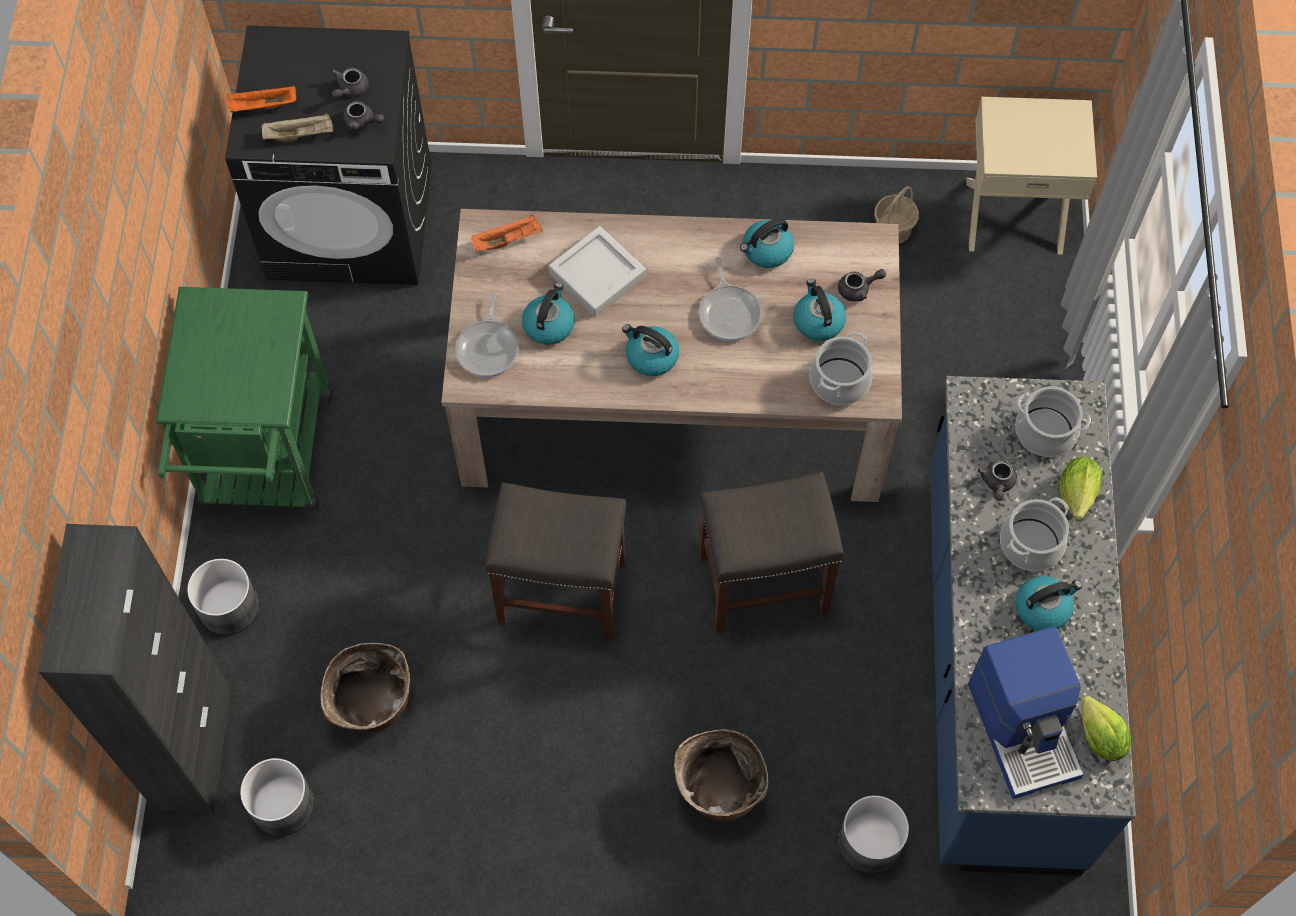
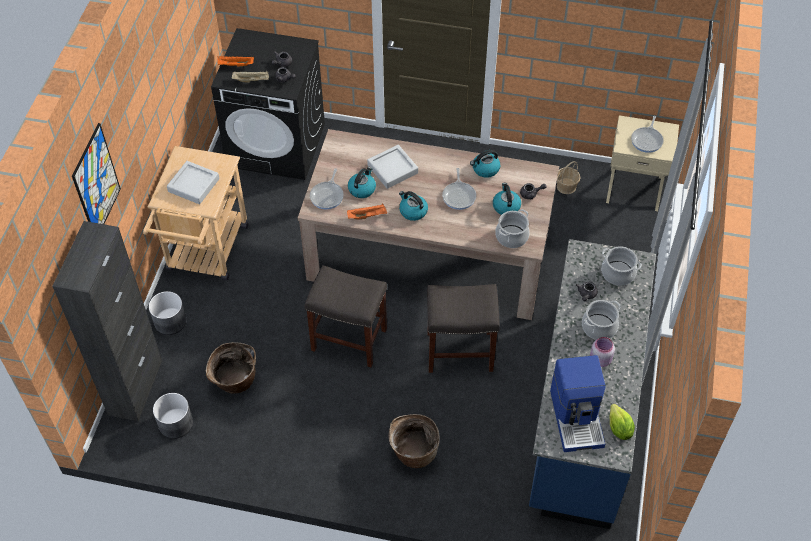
camera: 10 degrees right, 10 degrees down
(71, 437) = (96, 182): none -> picture
(234, 364) = (193, 185): none -> grey tray
(265, 462) = (205, 254): green cart -> beige cart
(508, 240) = (349, 146): orange tray -> orange tray (367, 216)
(870, 843) = (493, 493): grey planter -> none
(1040, 140) = (647, 140): none -> frying pan
(1043, 608) = (599, 359): kettle -> pink jar
(1077, 493) = (630, 306): lettuce -> none

